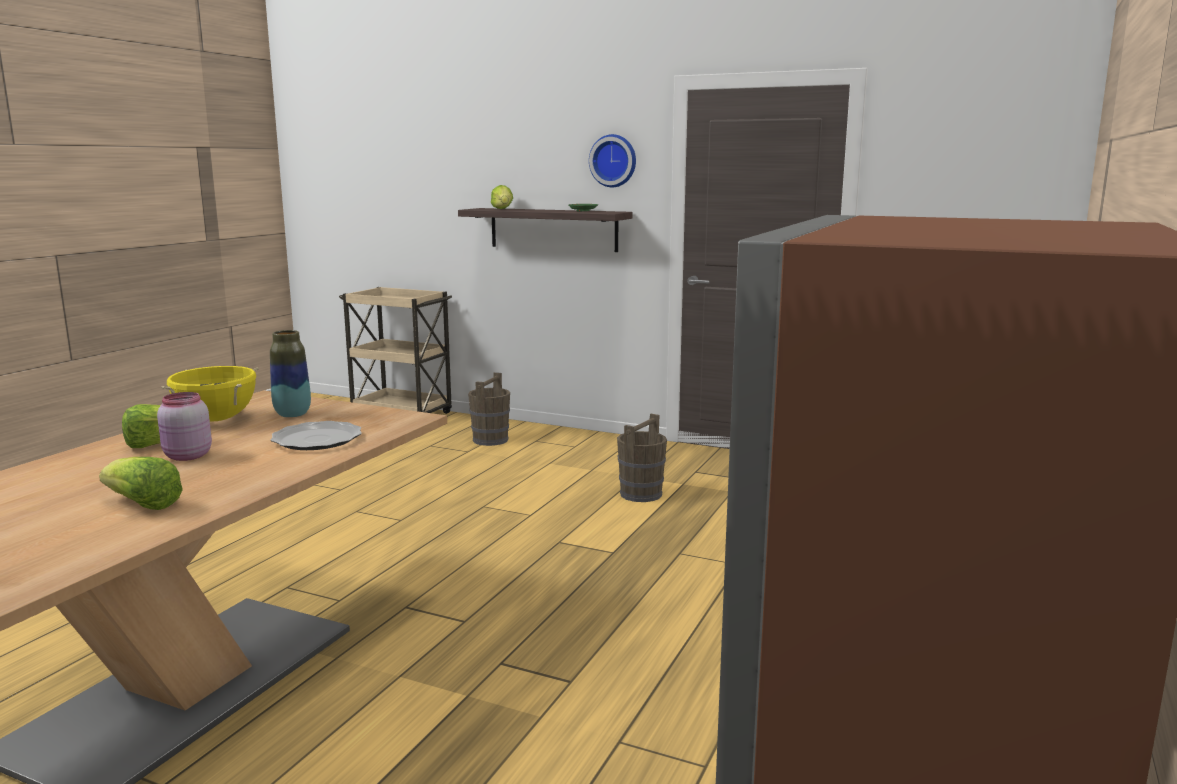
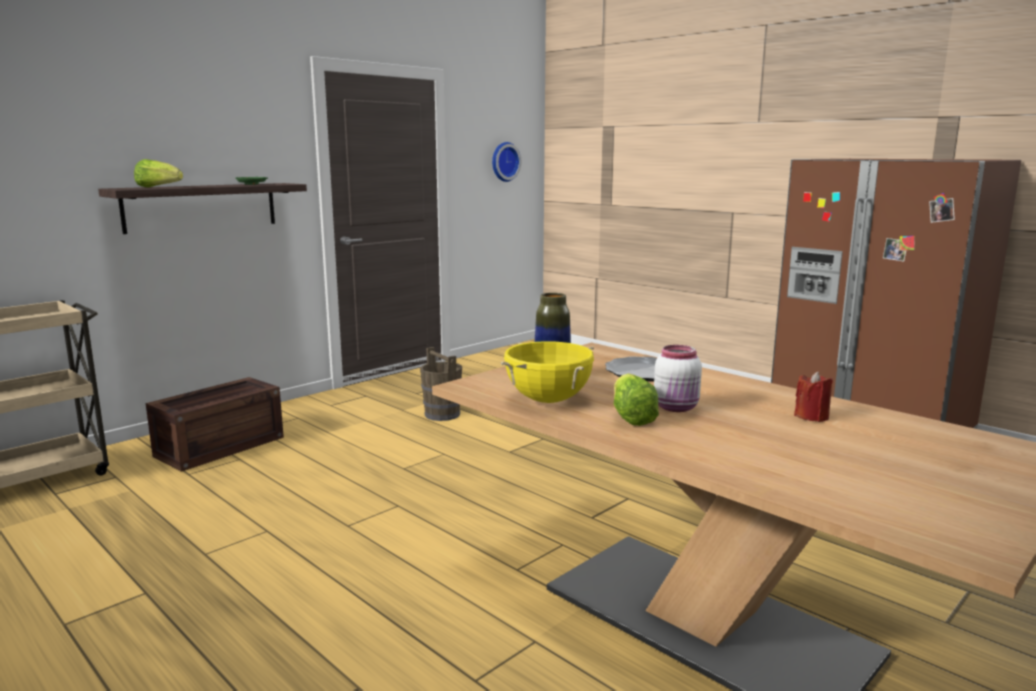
camera: 70 degrees left, 0 degrees up
(143, 505) = (811, 417): lettuce -> red candle
(186, 456) = (677, 407): pink jar -> white jar
(490, 440) = (220, 446): brown bucket -> crate
(614, 161) = (262, 133): wall clock -> wall clock (504, 161)

